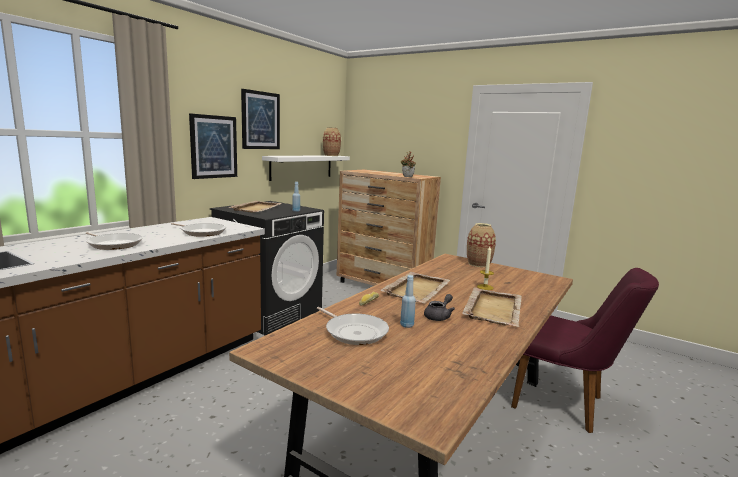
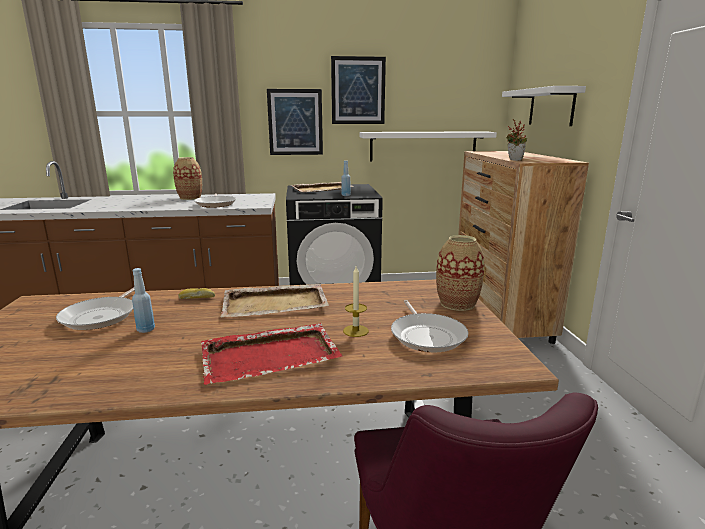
camera: 50 degrees right, 5 degrees up
(114, 244) = (140, 203): frying pan -> frying pan (427, 335)
(331, 155) = (469, 131): vase -> vase (190, 198)
(397, 141) = (551, 107): none -> white shelf
(439, 316) = (194, 336): grey teapot -> none
(493, 308) = (271, 355): beige tray -> red tray

